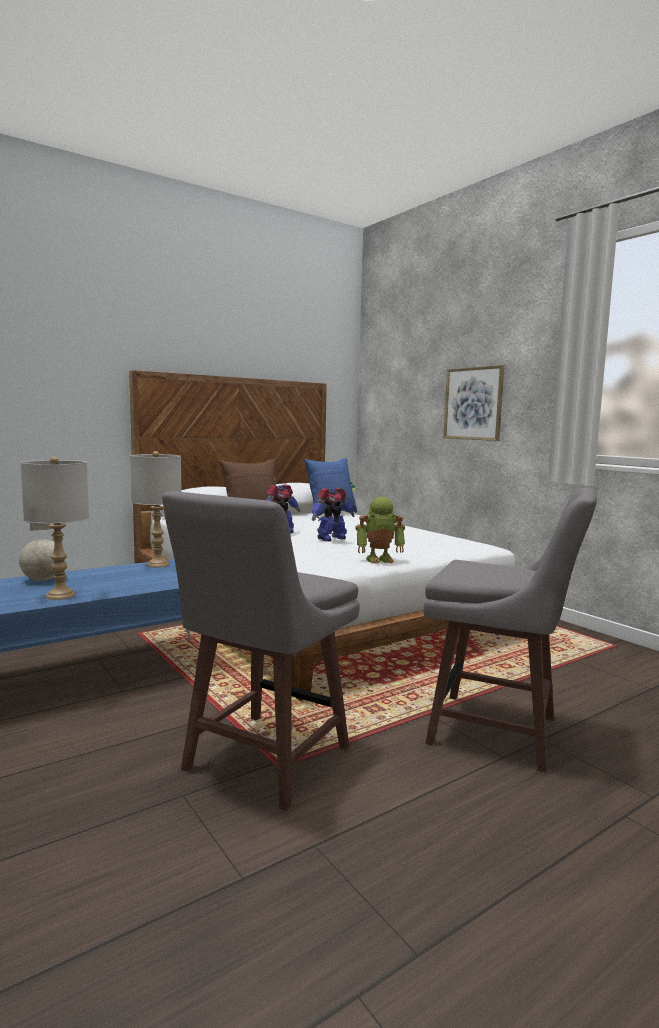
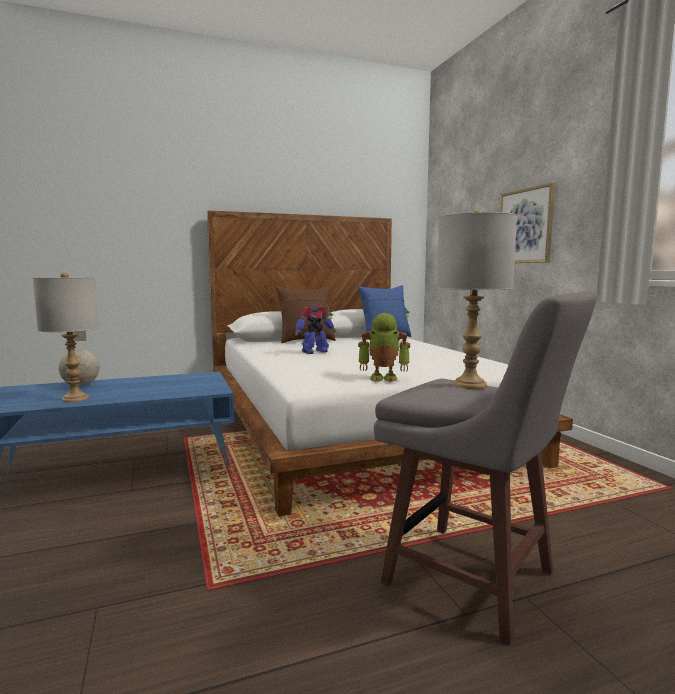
camera: 15 degrees right, 0 degrees up
(157, 564) = (189, 376): grey table lamp -> grey table lamp (469, 384)
(263, 760) = (200, 579): grey stool -> none
(330, 538) = (355, 357): toy robot -> none

